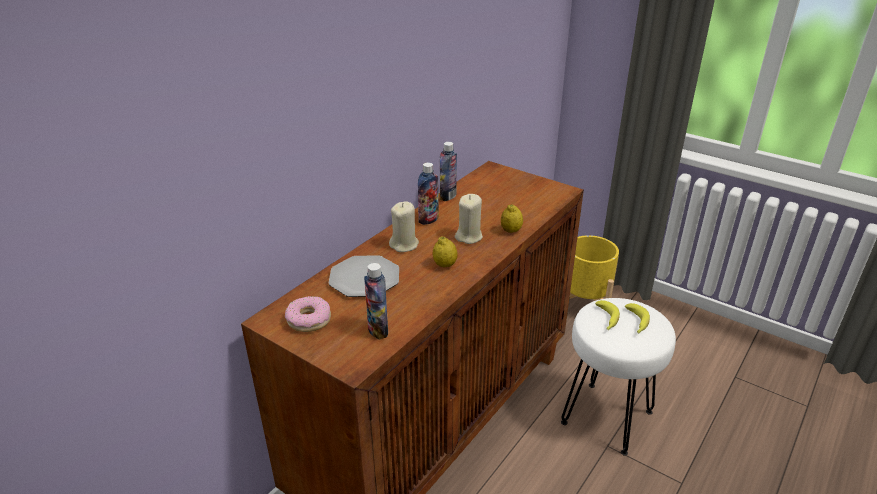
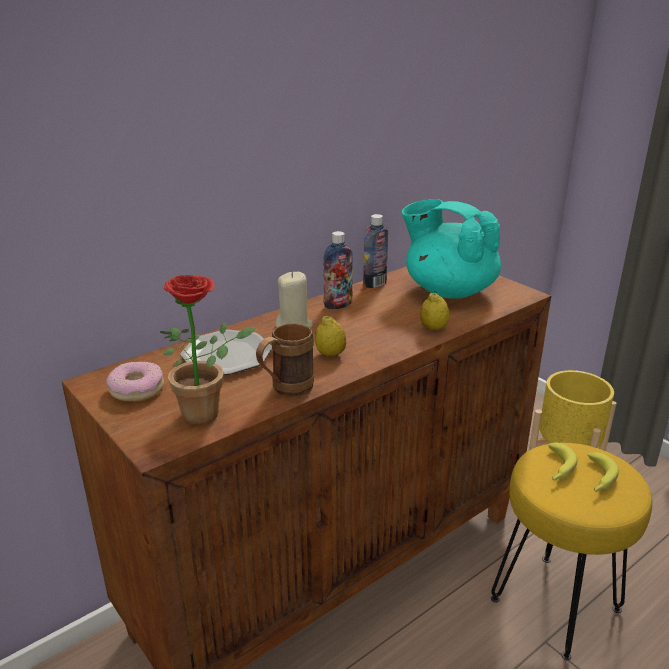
camera: 15 degrees right, 5 degrees down
(378, 330) = (208, 413): bottle -> potted plant
(426, 301) = (285, 390): none -> brown mug
(469, 236) = (377, 328): beige candle -> none
(507, 195) = (448, 290): none -> turquoise teapot
(608, 417) = (557, 604): white stool -> yellow stool

